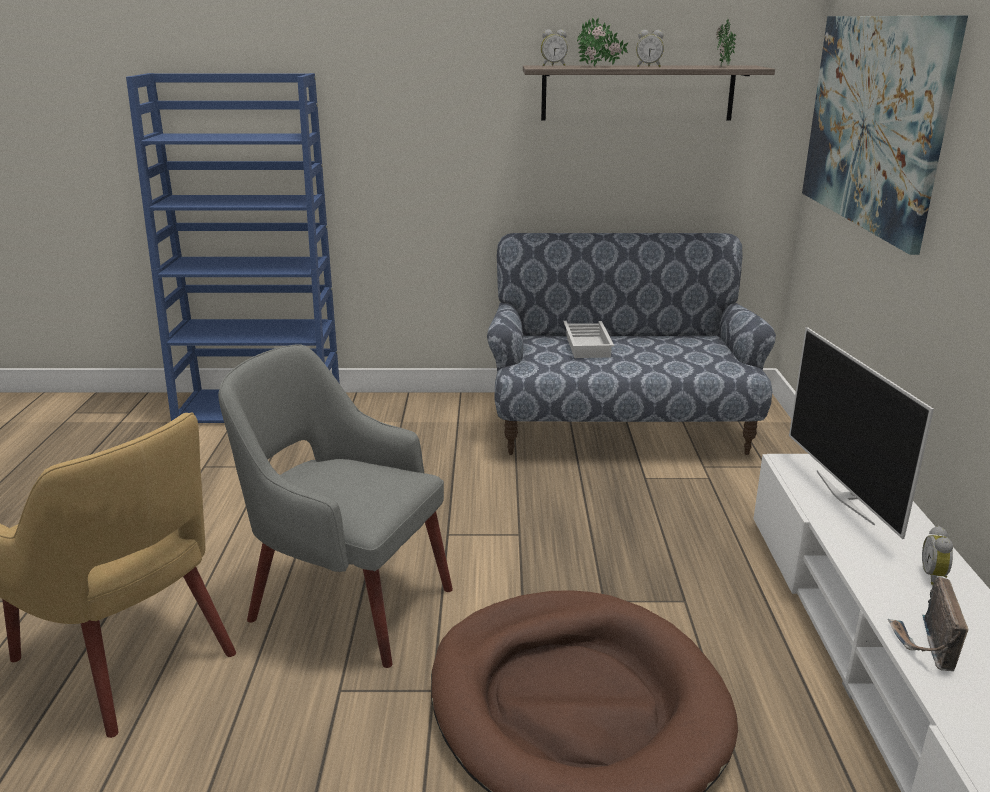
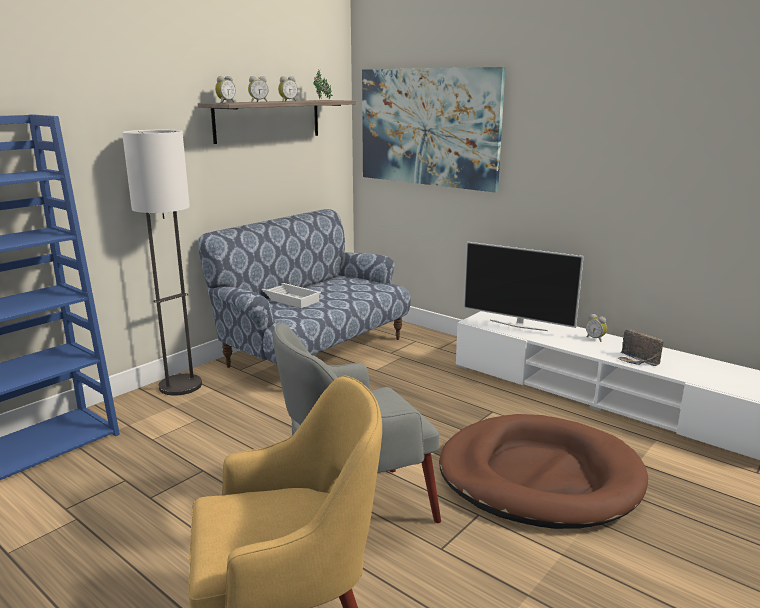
camera: 50 degrees left, 5 degrees down
(439, 405) = (180, 386): none -> floor lamp
(600, 66) = (258, 102): potted plant -> alarm clock

